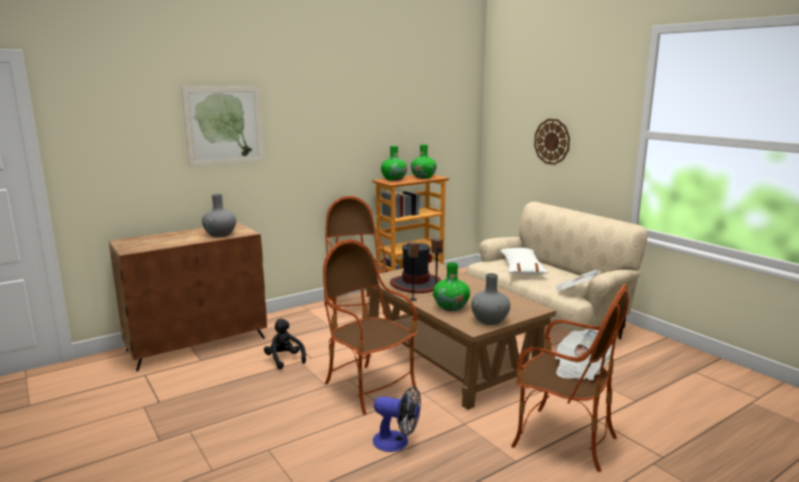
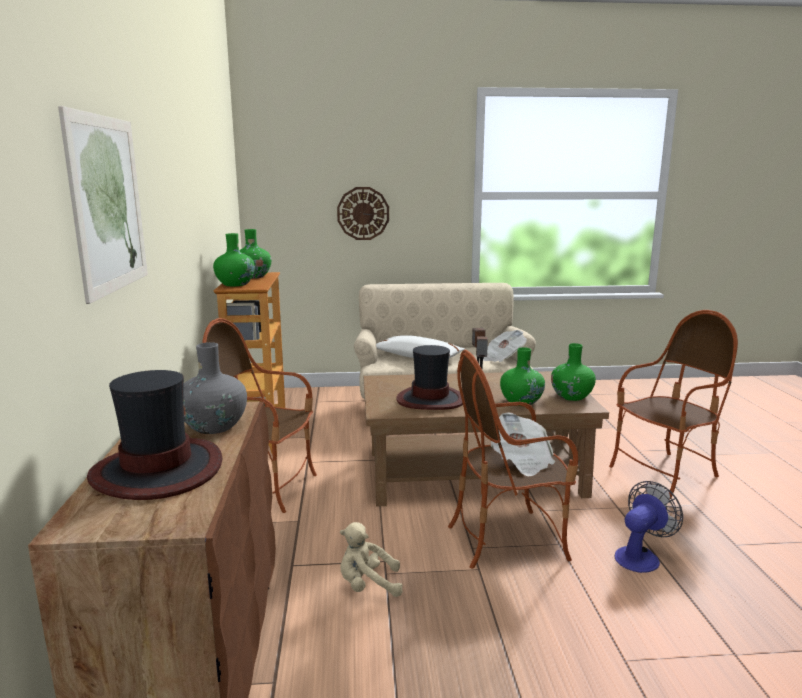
camera: 60 degrees left, 0 degrees up
(170, 238) = (158, 470): none -> hat
(284, 360) = (367, 585): black plush toy -> beige plush toy
(489, 320) = (571, 396): grey vase -> green vase
(579, 369) = (661, 403): newspaper -> newspaper (521, 460)

